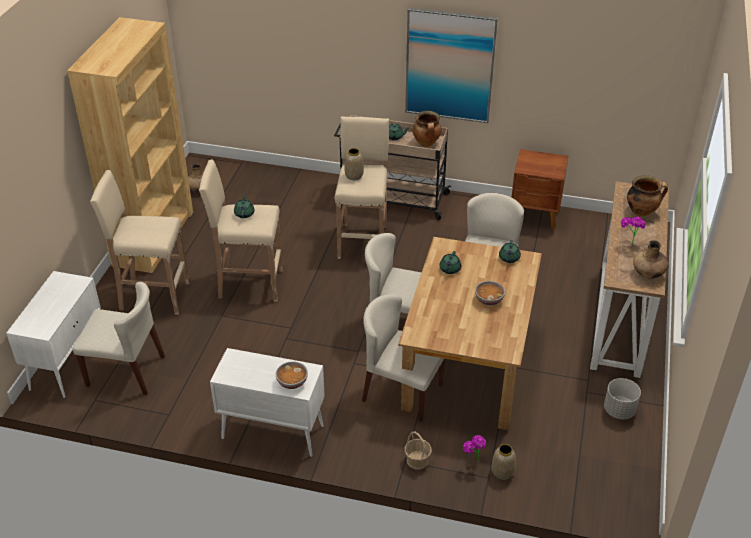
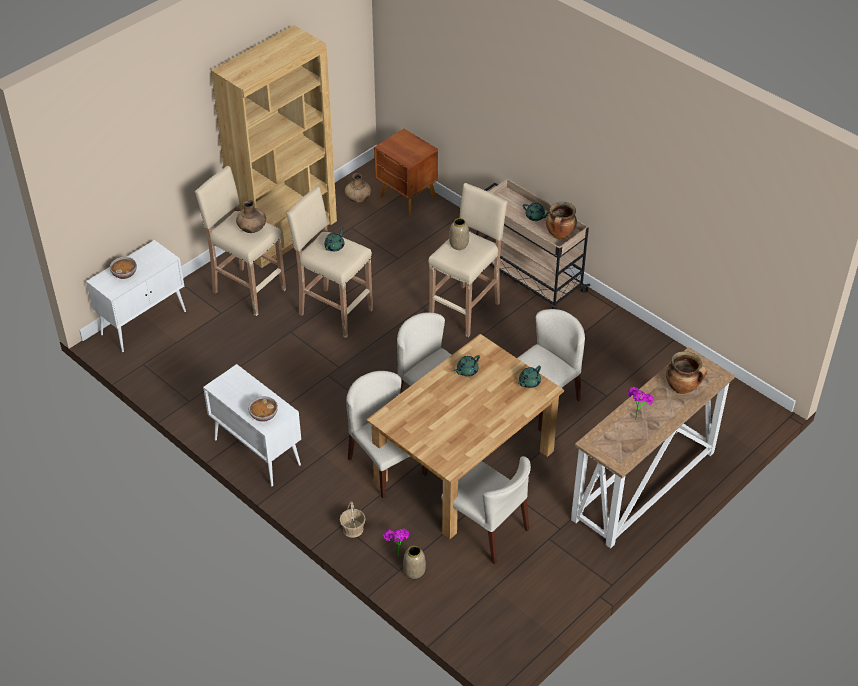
camera: 30 degrees right, 5 degrees up
(126, 371) = (182, 350): beige chair -> beige chair (487, 530)
(449, 66) = (598, 166): picture -> none
(488, 299) = (476, 413): bowl -> bowl (124, 273)
(535, 216) = (654, 349): brown nightstand -> brown nightstand (407, 198)
(619, 410) = (563, 568): grey planter -> none
(648, 273) = (626, 450): brown vase -> brown vase (252, 229)

